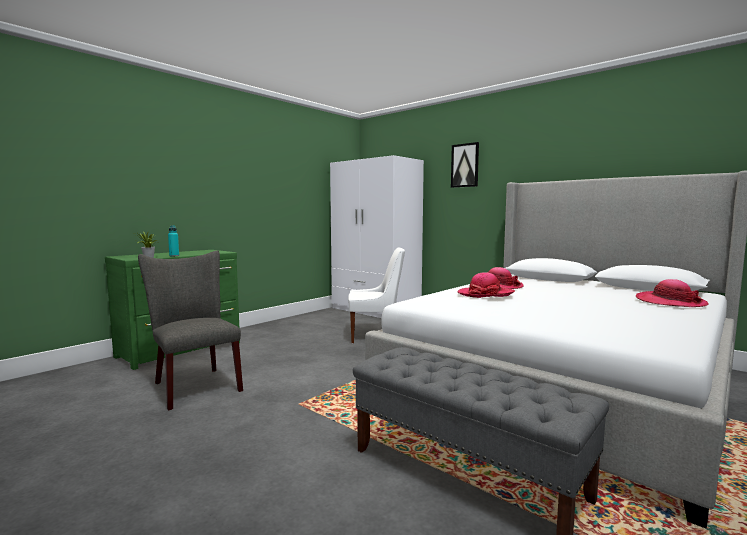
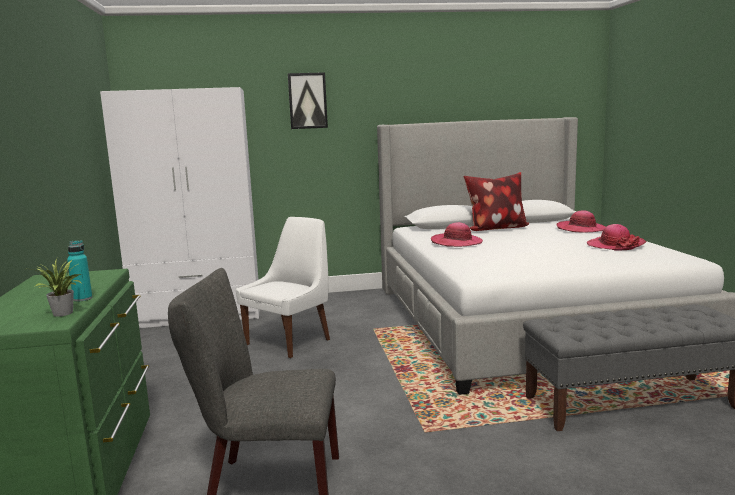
camera: 50 degrees left, 5 degrees up
(485, 294) = (492, 252): hat -> hat (615, 245)
(579, 286) = (495, 229): none -> pillow

